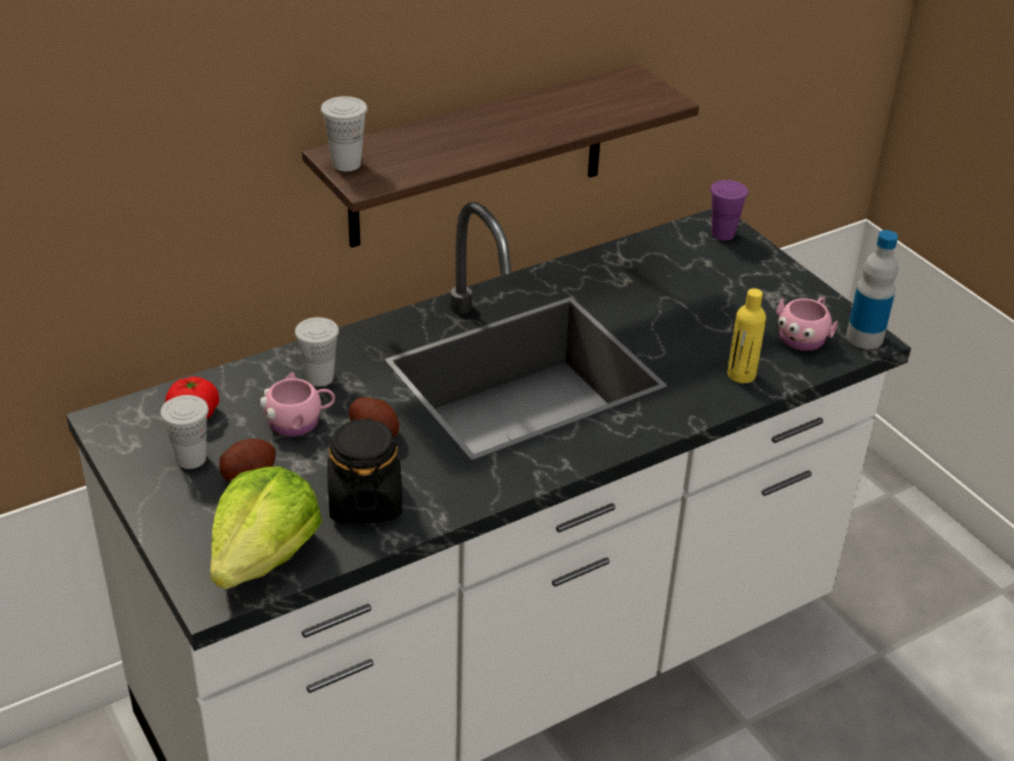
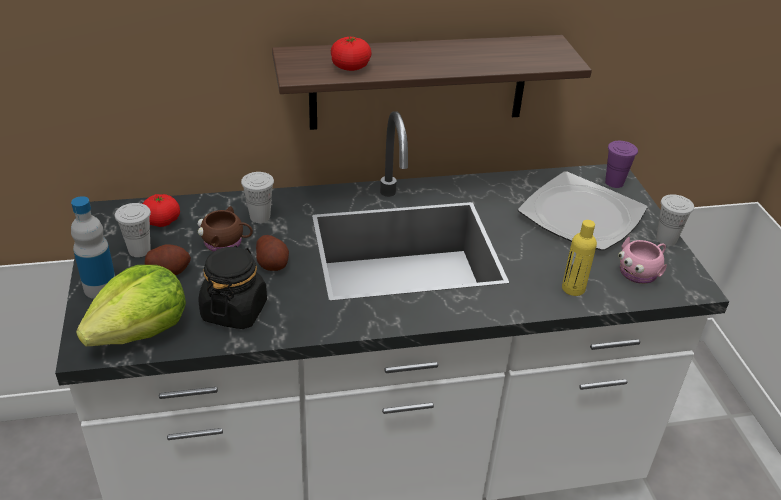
camera: 20 degrees right, 0 degrees up
(298, 421) = (226, 243): pink mug -> brown mug
(346, 164) = (295, 60): white cup -> white cup (666, 239)
(421, 159) = (350, 67): none -> tomato
(704, 285) = (580, 215): none -> plate
(864, 337) = (692, 284): bottle -> bottle (100, 288)

